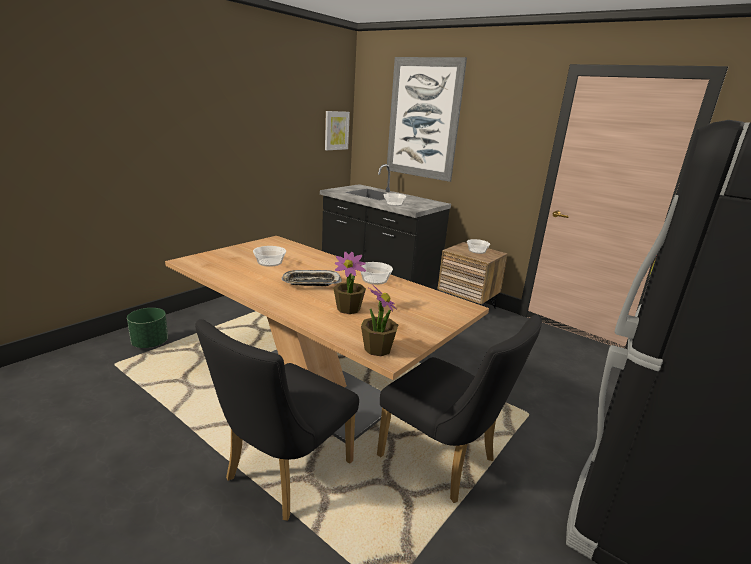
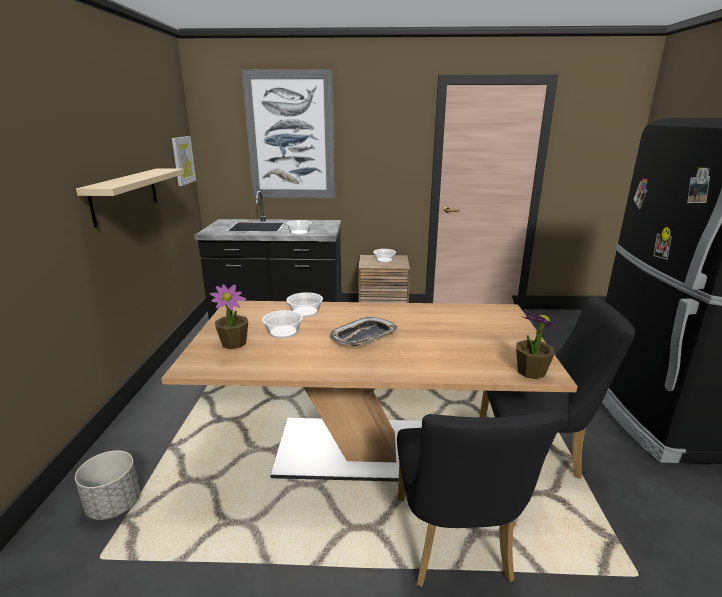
camera: 35 degrees left, 0 degrees up
(150, 343) = (114, 505): green planter -> grey planter
(258, 146) = (125, 195): none -> beige shelf
(348, 309) = (443, 348): potted plant -> potted plant (234, 343)
(374, 279) = (404, 312): bowl -> bowl (304, 311)

